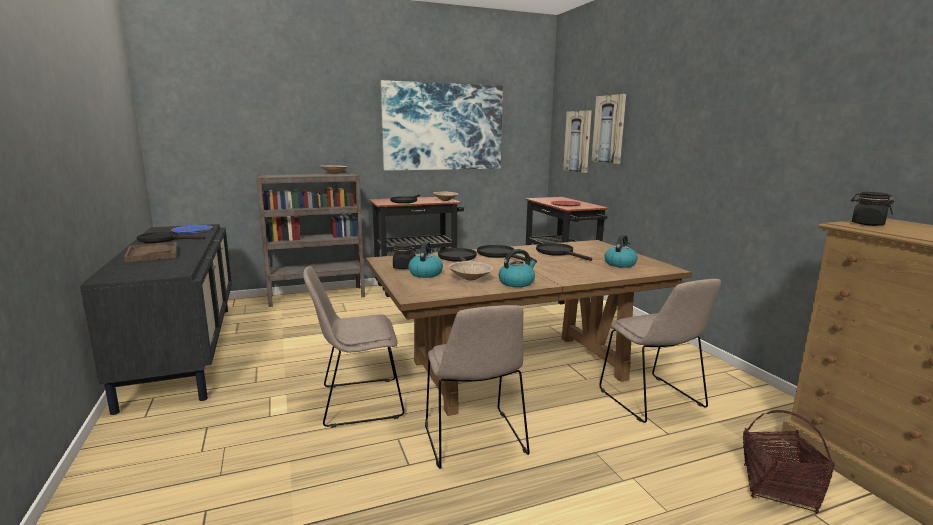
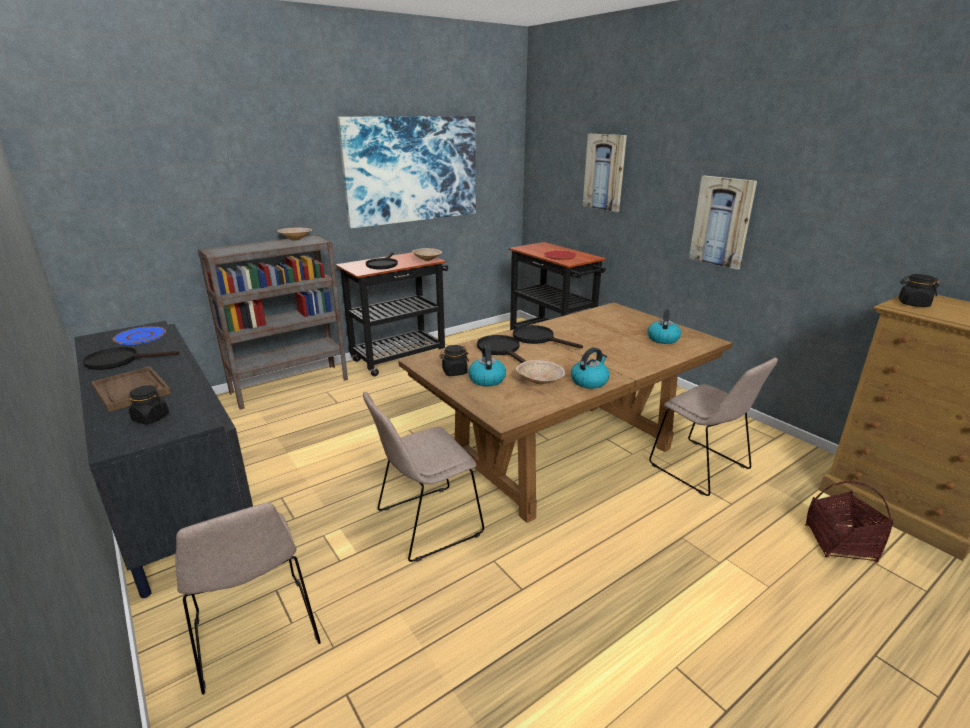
camera: 15 degrees left, 10 degrees up
(147, 268) = (150, 418): none -> black jar
(474, 441) = (569, 548): beige chair -> beige chair (256, 635)
(558, 253) = (593, 328): black frying pan -> none
(578, 141) = (562, 181): picture -> picture (722, 221)

